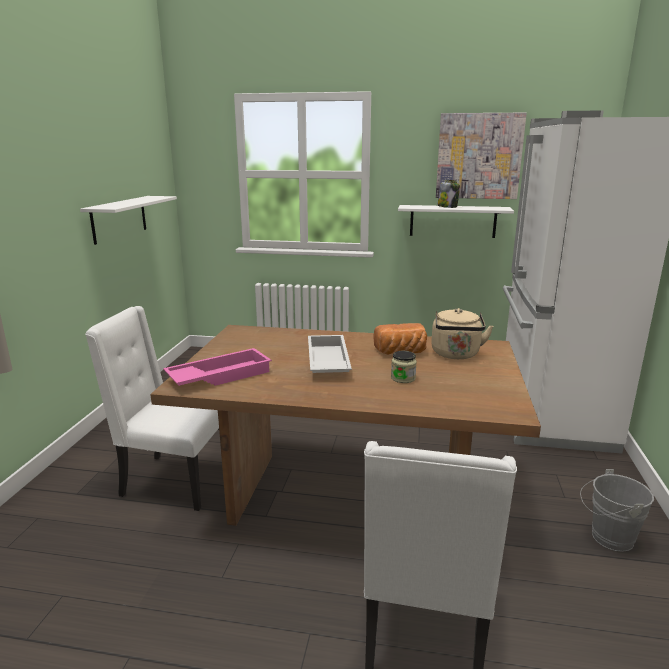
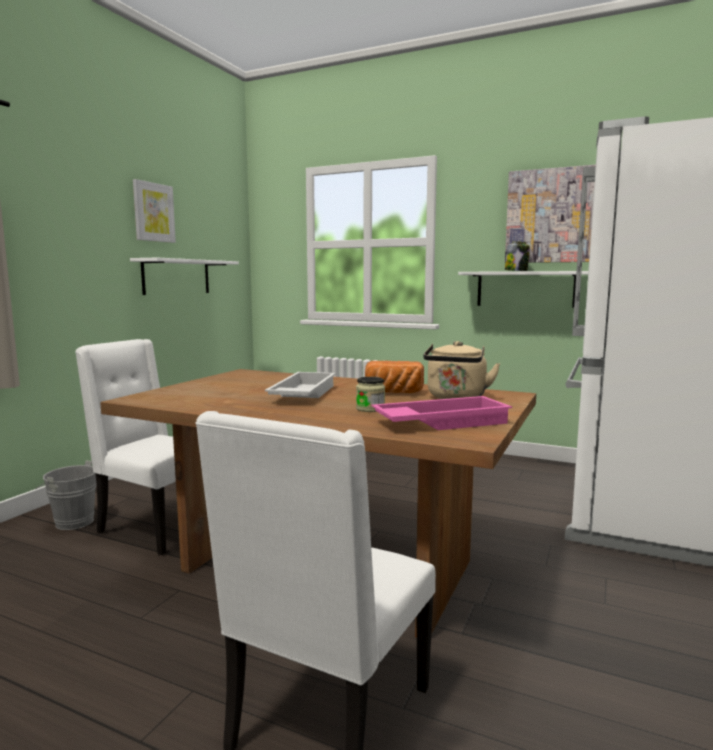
camera: 15 degrees right, 10 degrees down
(94, 154) = (153, 212): none -> picture
(219, 375) = (181, 395): pink tray -> pink tray (441, 422)
(607, 537) = (646, 658): grey bucket -> grey bucket (71, 522)

